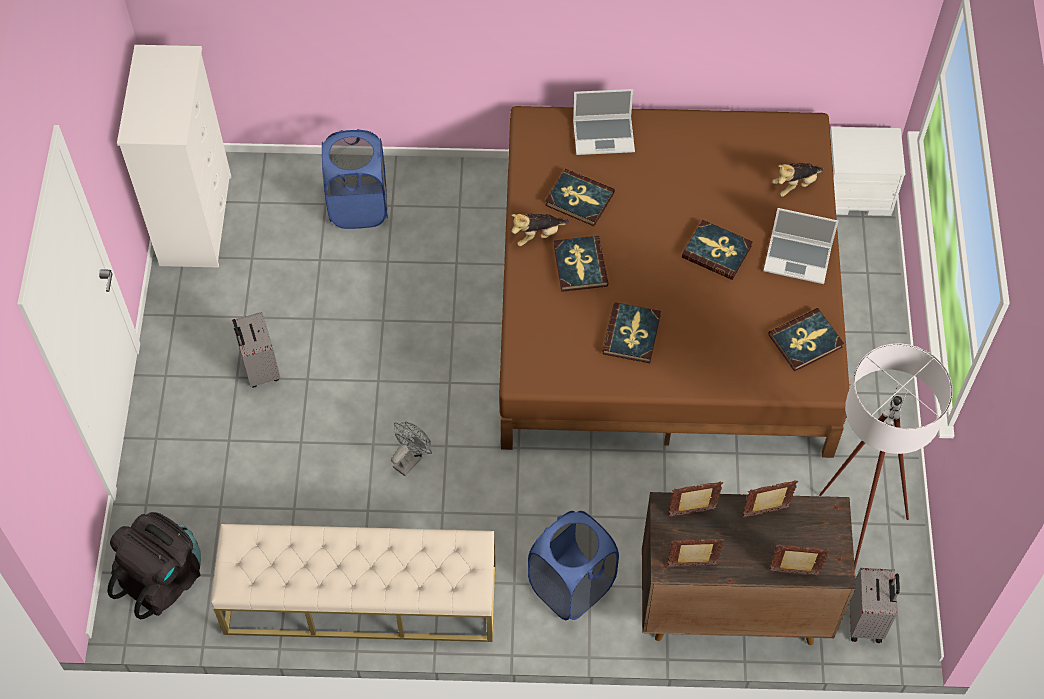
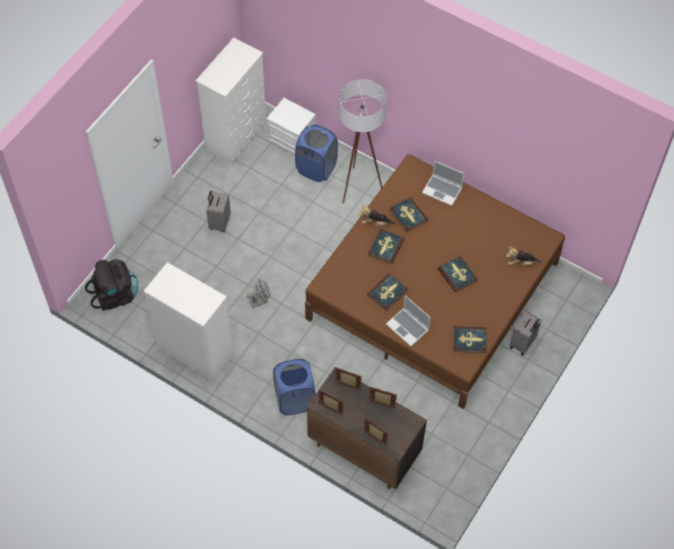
camera: 30 degrees right, 0 degrees up
(360, 599) = (195, 352): beige bench -> white dresser
(798, 259) = (495, 299): laptop -> laptop (408, 327)
(852, 520) = (450, 443): white floor lamp -> white floor lamp (359, 184)
(856, 191) = (572, 286): white nightstand -> white nightstand (292, 139)
(866, 621) = (423, 493): grey suitcase -> grey suitcase (523, 343)

